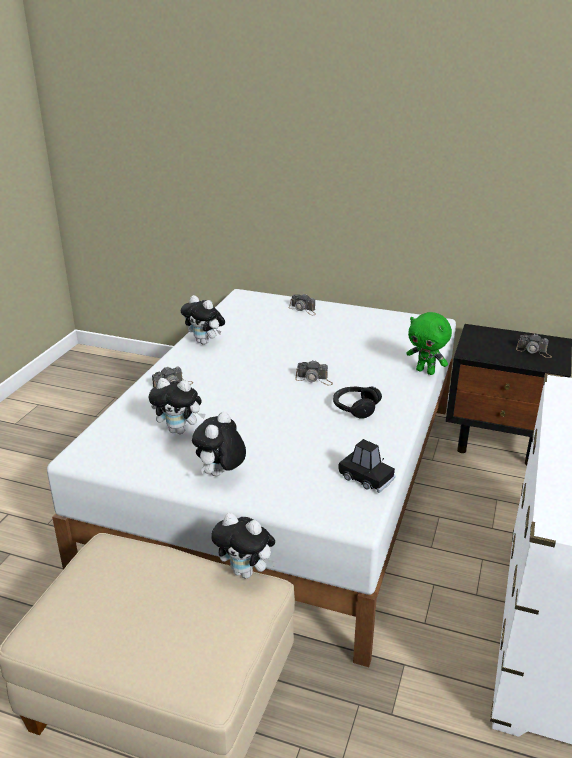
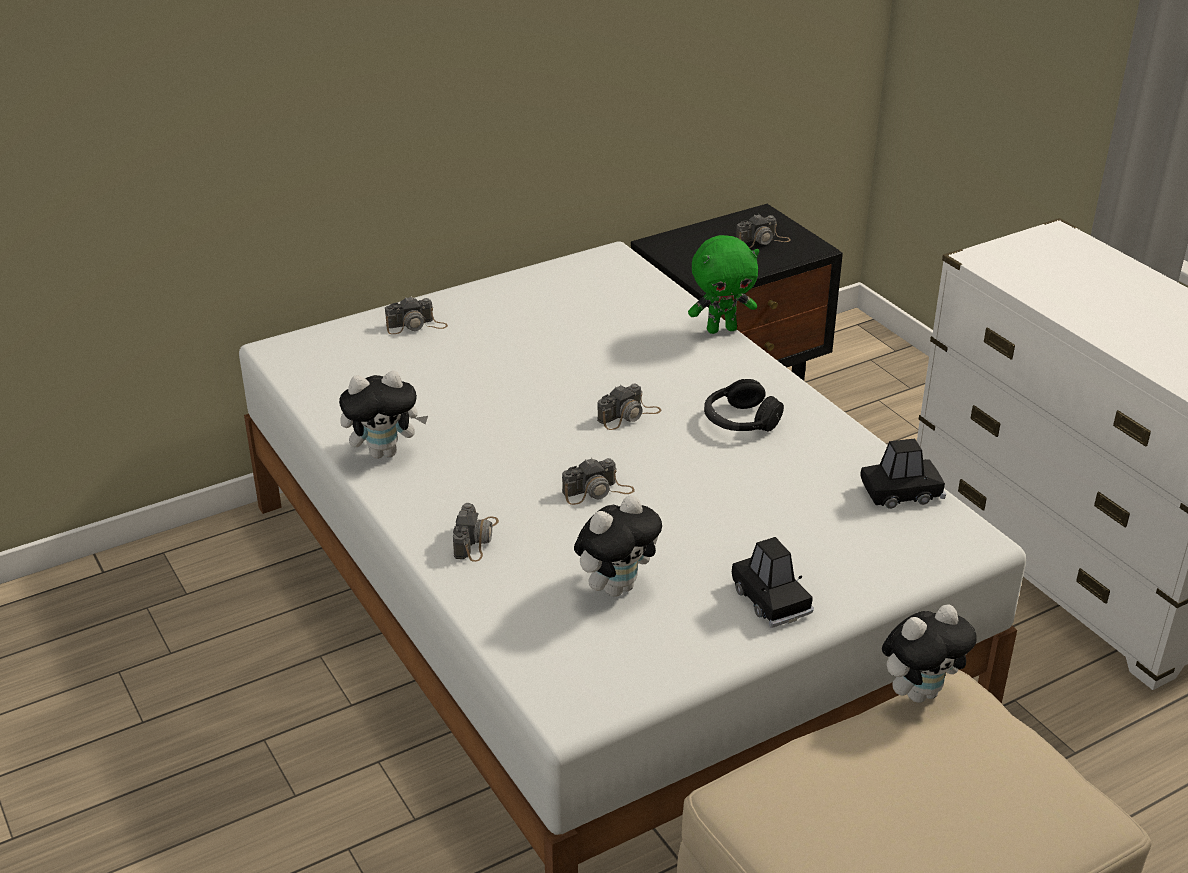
camera: 50 degrees left, 5 degrees up
(220, 474) = (770, 599): plush toy -> black toy car
(244, 396) = (597, 491): none -> camera

